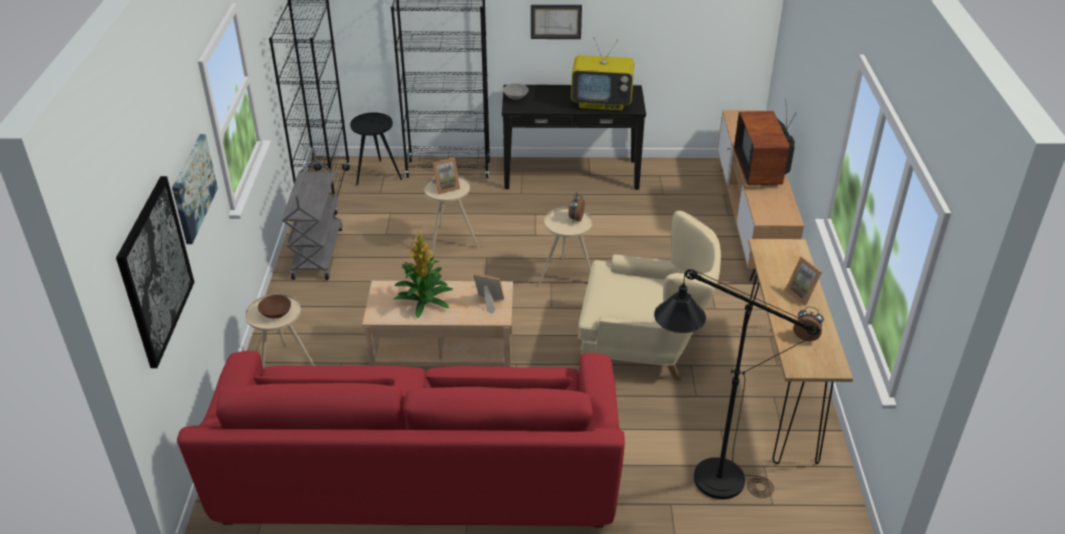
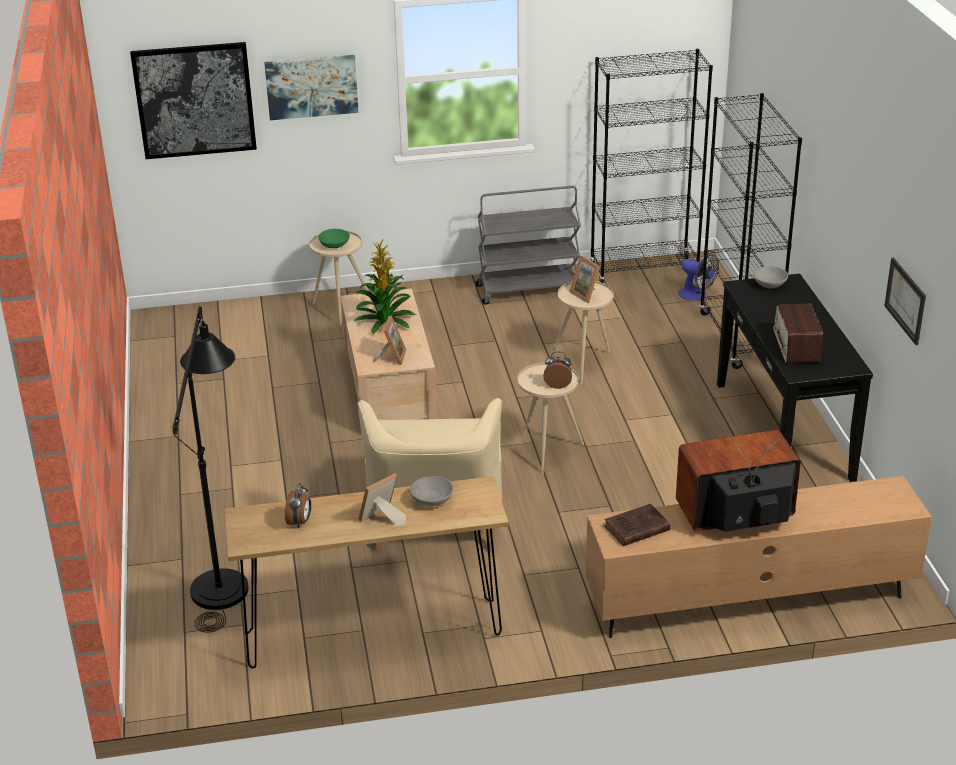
camera: 80 degrees right, 5 degrees down
(276, 313) = (334, 245): brown bowl -> green bowl
(377, 175) = (696, 295): black side table -> fan
(418, 476) = (209, 404): red sofa -> none
(556, 21) = (841, 223): picture -> picture (905, 300)
(602, 102) = (796, 347): television -> radio
(771, 208) = (635, 529): none -> brown book
(779, 269) = (432, 500): none -> grey bowl

